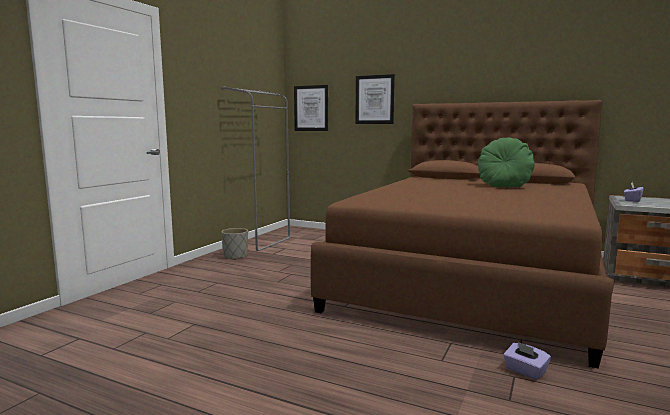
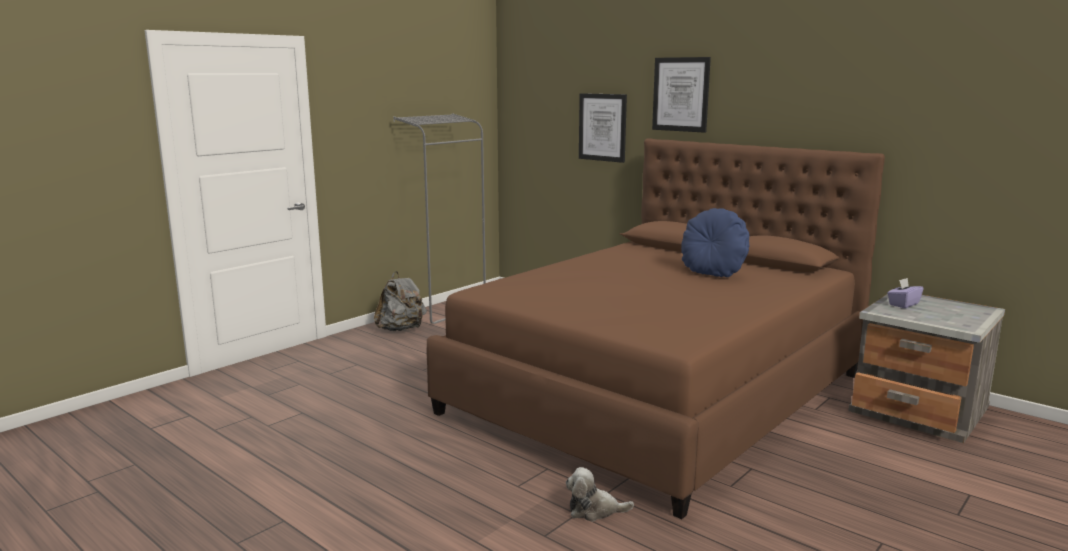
camera: 15 degrees right, 5 degrees up
(235, 256) = (401, 329): grey planter -> grey backpack
(311, 108) = (527, 132): picture -> picture (681, 94)
(504, 187) = (713, 274): green pillow -> blue pillow
(525, 371) = (594, 510): purple tissue box -> plush toy

